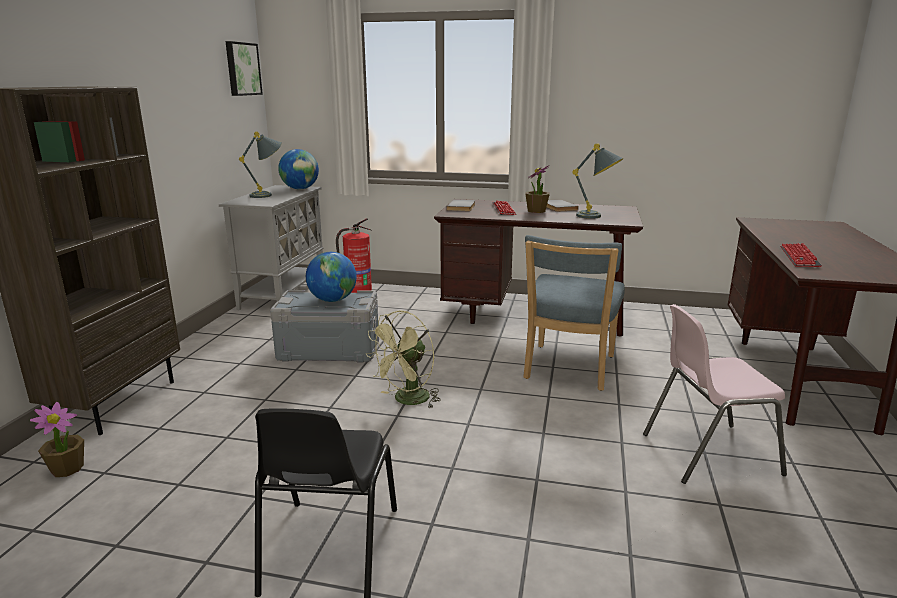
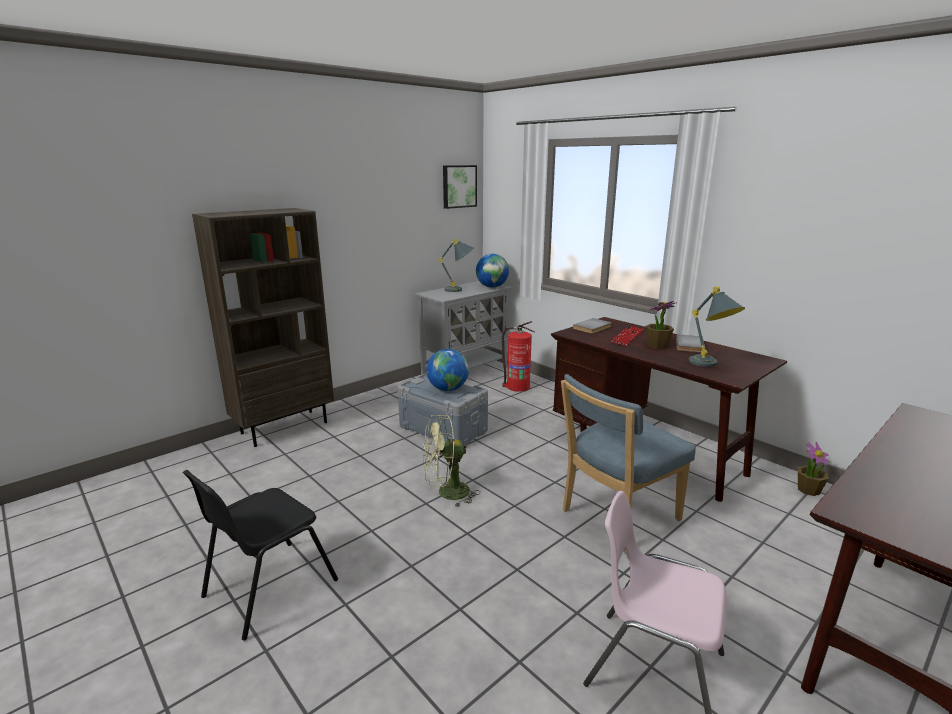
camera: 35 degrees right, 0 degrees up
(67, 468) = (218, 463): potted plant -> potted plant (808, 490)
(799, 257) = (876, 483): keyboard -> none

